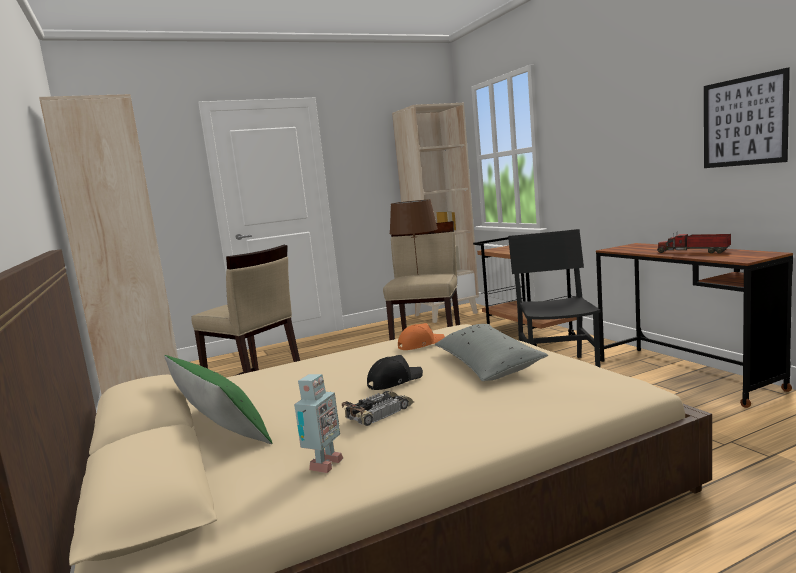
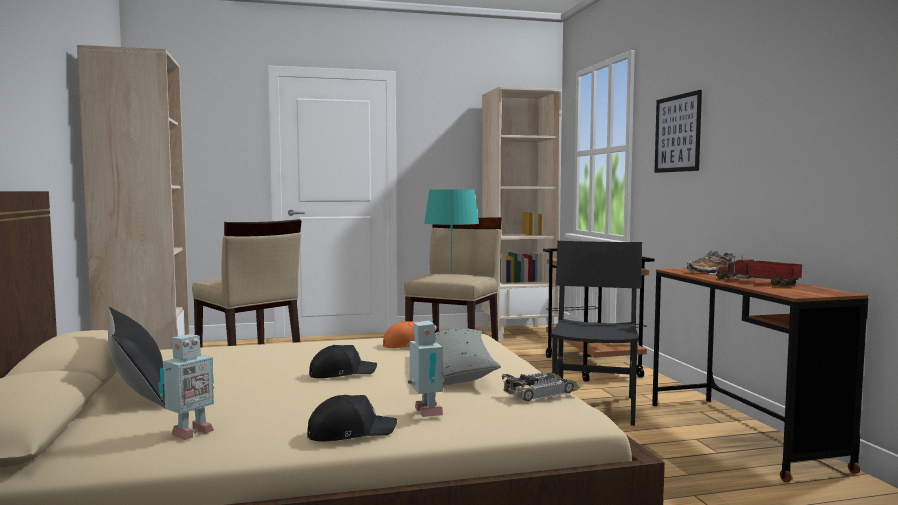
camera: 10 degrees right, 5 degrees down
(220, 428) = (137, 388): green pillow -> black pillow
(380, 412) = (294, 398): toy car -> toy car (541, 392)
(417, 274) = (451, 273): brown table lamp -> turquoise table lamp
(467, 437) = (350, 432): none -> black cap
(511, 407) = (425, 413): none -> toy robot
(643, 248) = (710, 273): none -> shoe
(744, 121) = (829, 129): picture -> picture (677, 133)

